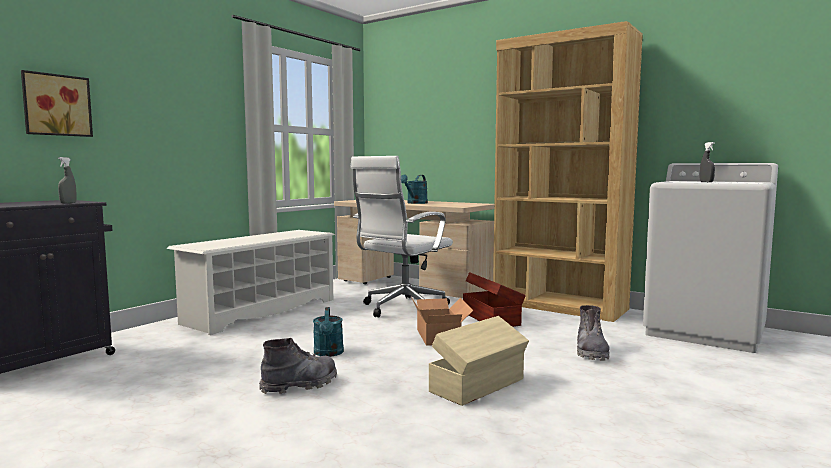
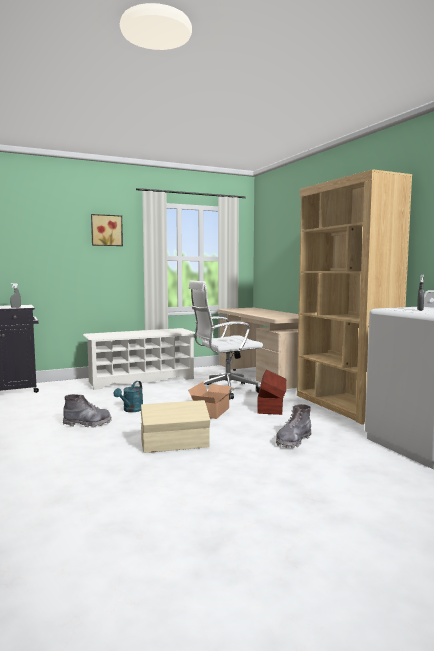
camera: 30 degrees right, 0 degrees up
(56, 105) = (26, 253): picture -> picture (106, 230)
(415, 203) = (260, 313): turquoise watering can -> none

